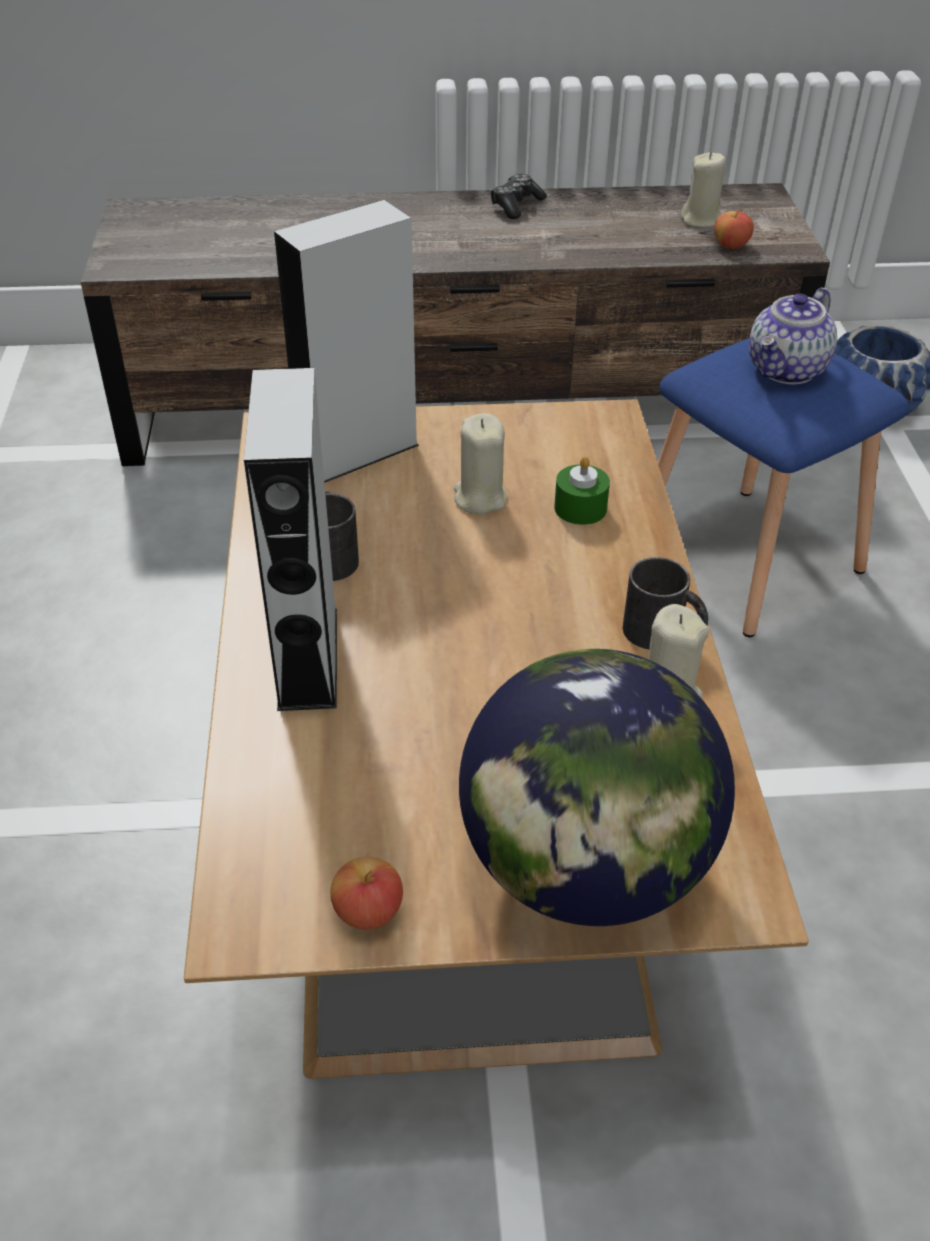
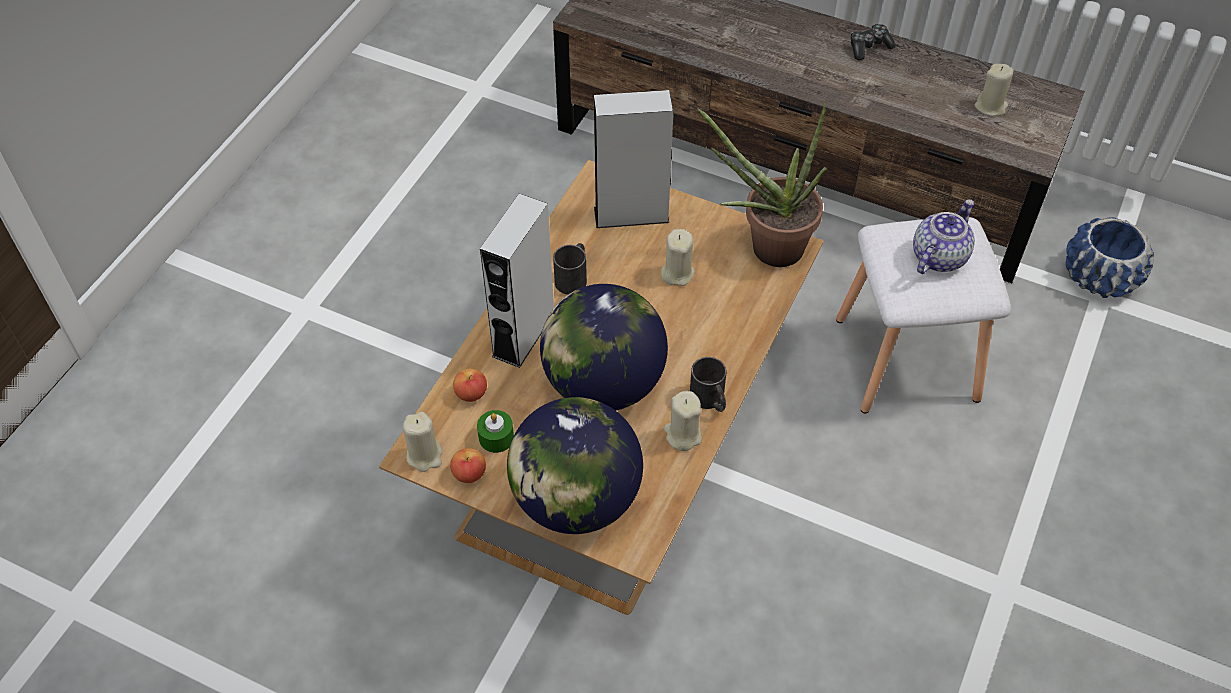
camera: 30 degrees right, 10 degrees up
(263, 918) = (425, 455): none -> beige candle
(490, 677) = (604, 384): none -> globe
(573, 430) = (765, 248): none -> potted plant
(580, 508) = (728, 303): green candle -> green candle (496, 437)
(730, 245) = (991, 137): apple -> apple (471, 393)
(751, 559) = (908, 360): blue stool -> white stool
(787, 370) = (938, 256): teapot -> teapot turned 150 degrees clockwise

